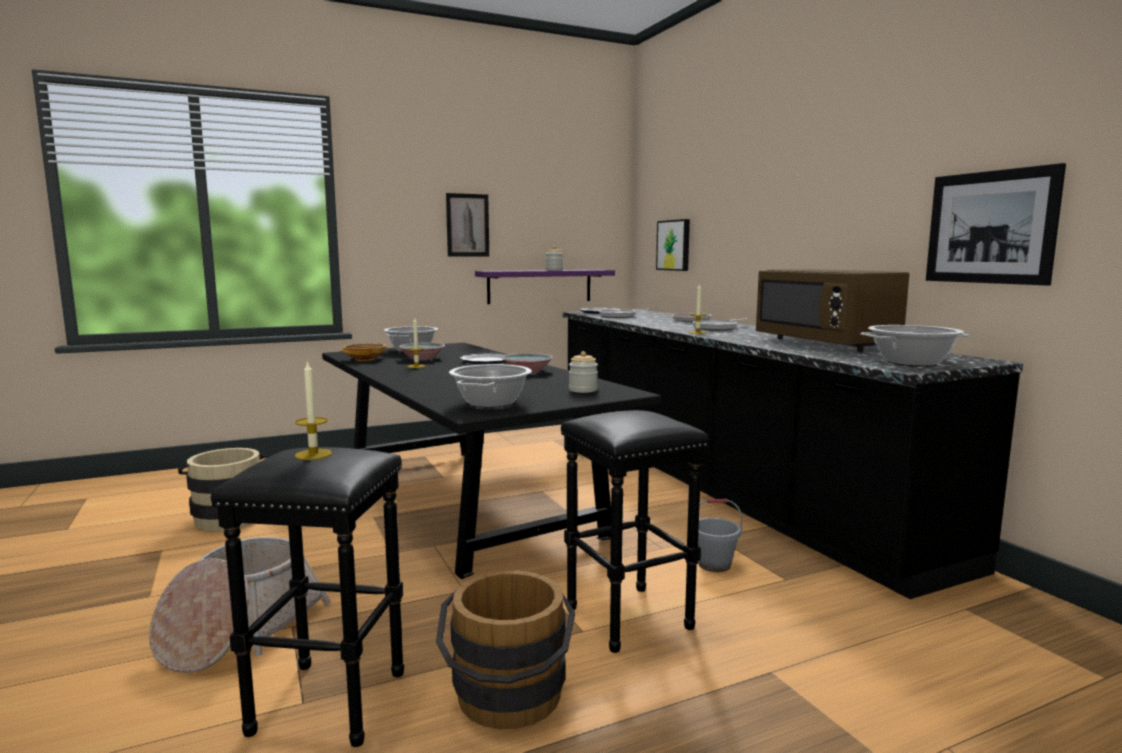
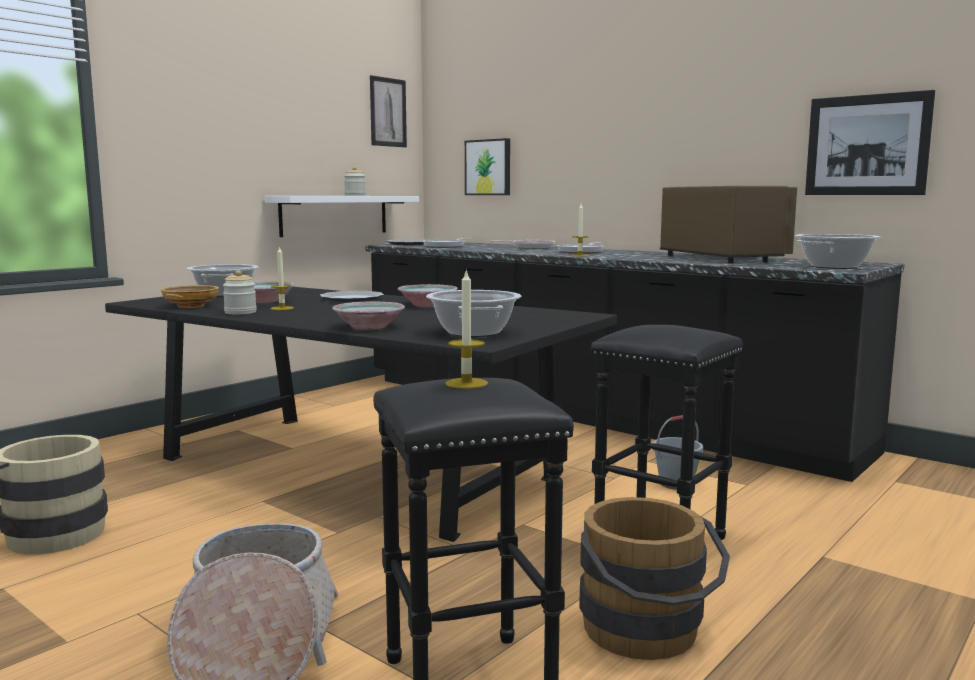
camera: 25 degrees left, 0 degrees up
(431, 389) = (370, 327): none -> bowl
(467, 225) = (255, 138): picture -> picture (388, 112)
(540, 286) = (334, 215): purple shelf -> white shelf
(583, 390) = (534, 316): jar -> jar (240, 312)
(825, 343) = (721, 258): brown microwave -> brown microwave turned 150 degrees counterclockwise

